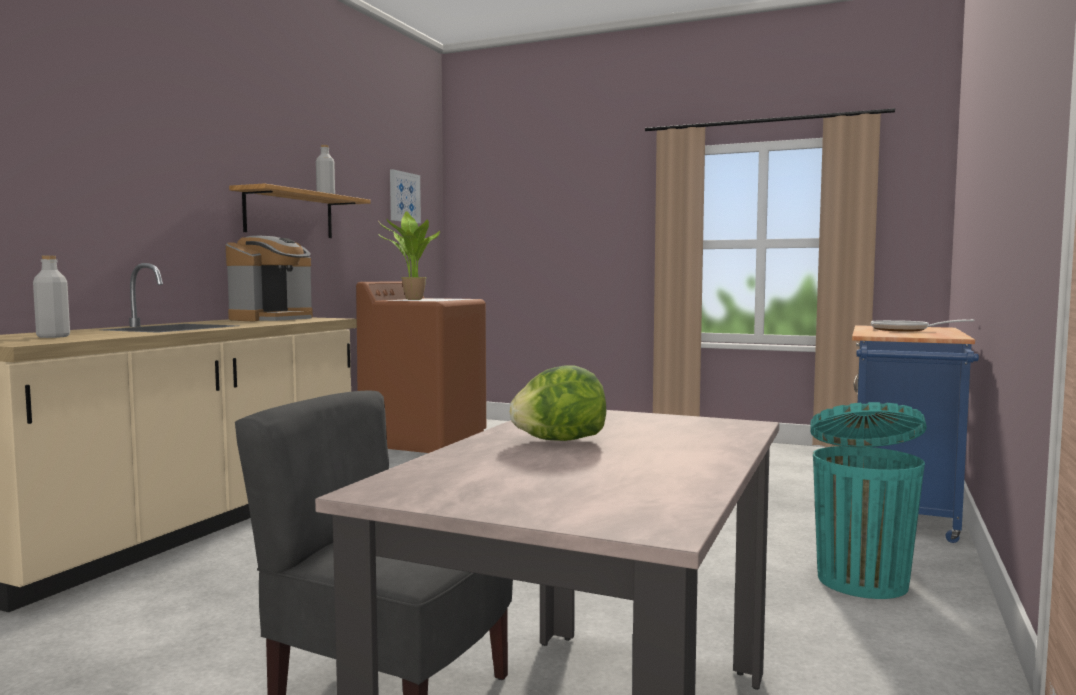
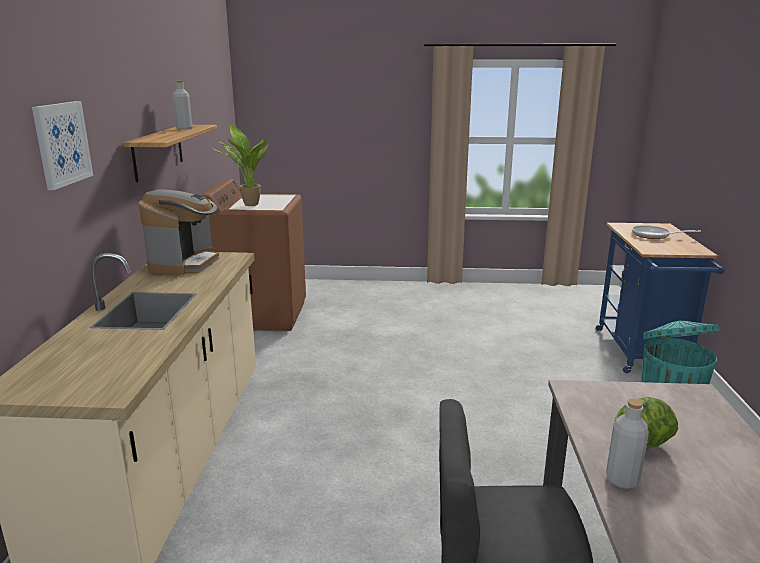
camera: 20 degrees left, 15 degrees up
(53, 336) = (96, 363): grey bottle -> grey bottle (622, 480)
(404, 197) = (215, 102): picture -> picture (62, 144)

